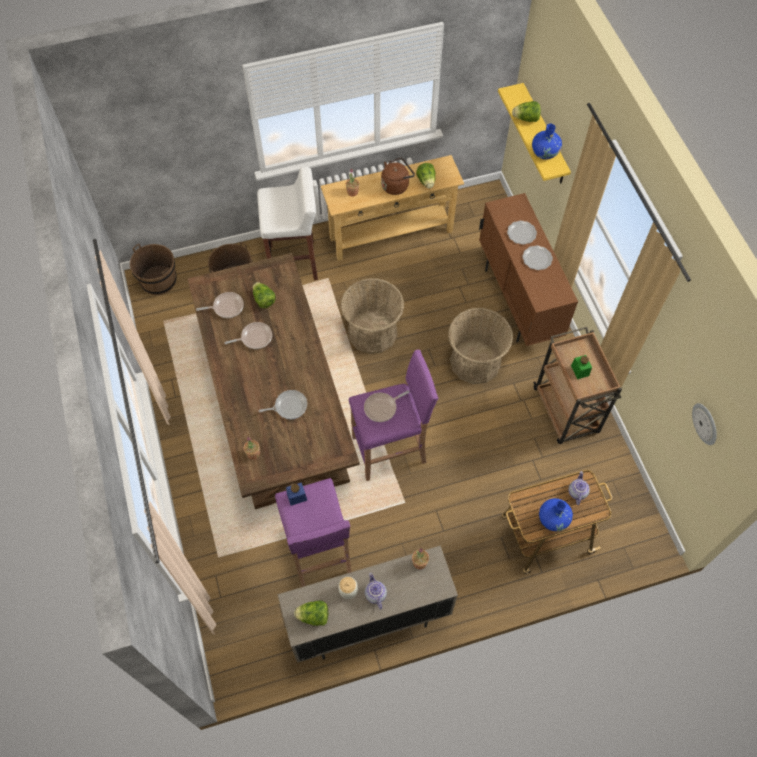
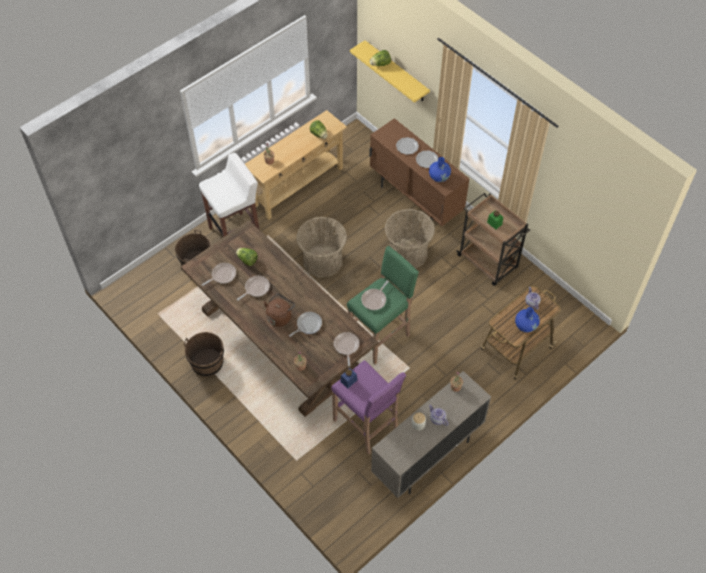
camera: 25 degrees left, 5 degrees down
(158, 280) = (136, 285): brown bucket -> brown bucket (207, 363)
(313, 616) = (404, 450): lettuce -> none
(318, 452) = (346, 346): none -> frying pan
(390, 449) = (380, 336): purple stool -> green stool
(396, 185) = (299, 145): brown kettle -> brown kettle (280, 316)
(544, 153) = (405, 83): blue vase -> blue vase (439, 177)
(705, 423) = (598, 218): wall clock -> none

